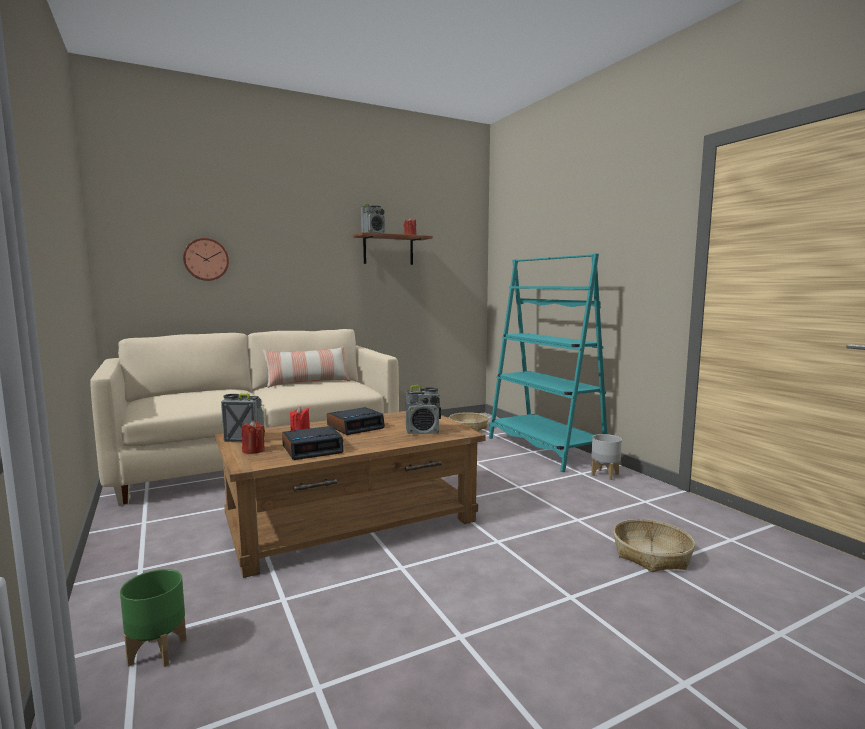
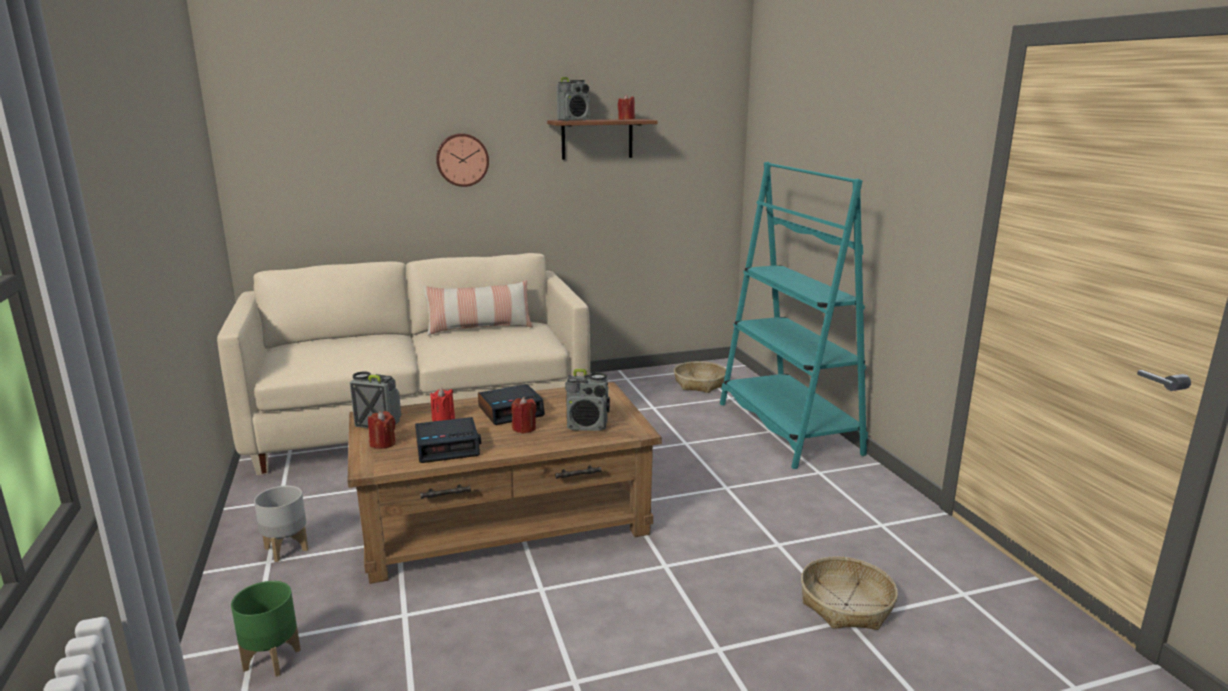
camera: 10 degrees right, 10 degrees up
(206, 259) = (354, 164): wall clock -> wall clock (462, 160)
(372, 435) = (524, 428): none -> red candle
(605, 475) = (850, 478): grey planter -> grey planter (286, 549)

